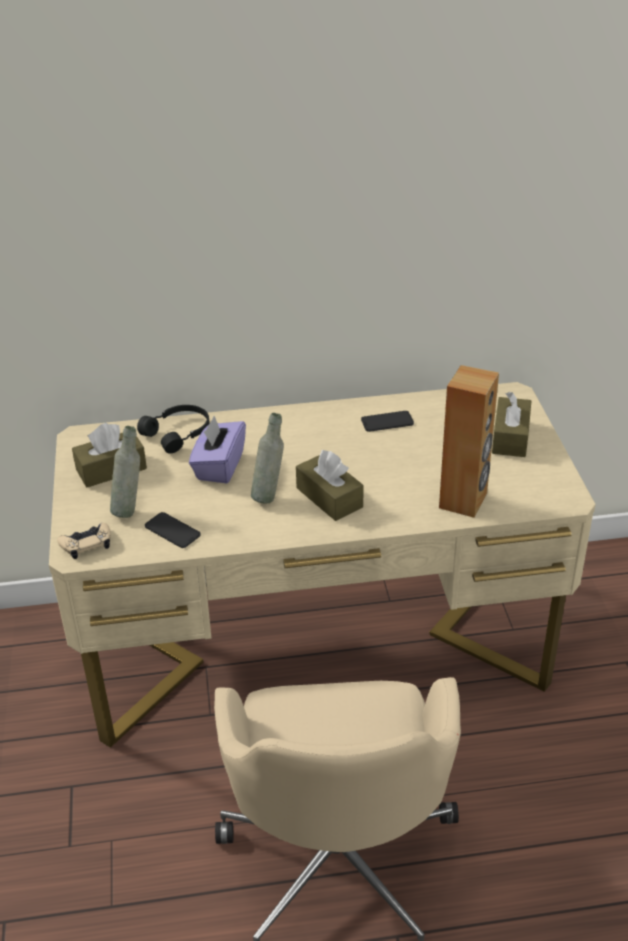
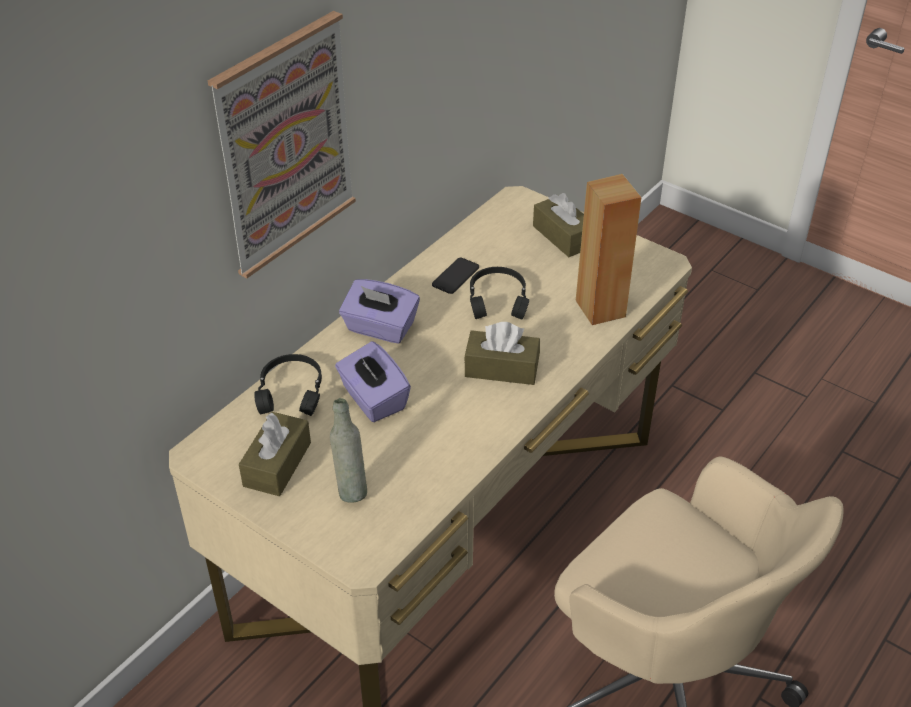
camera: 45 degrees left, 5 degrees up
(86, 544) = (359, 545): beige game controller -> none
(172, 530) = (417, 481): phone -> none
(227, 228) = (284, 145): none -> picture
(269, 495) = (452, 397): grey bottle -> none
(287, 427) = (380, 328): none -> purple tissue box
(394, 453) = (498, 300): none -> black headphones

